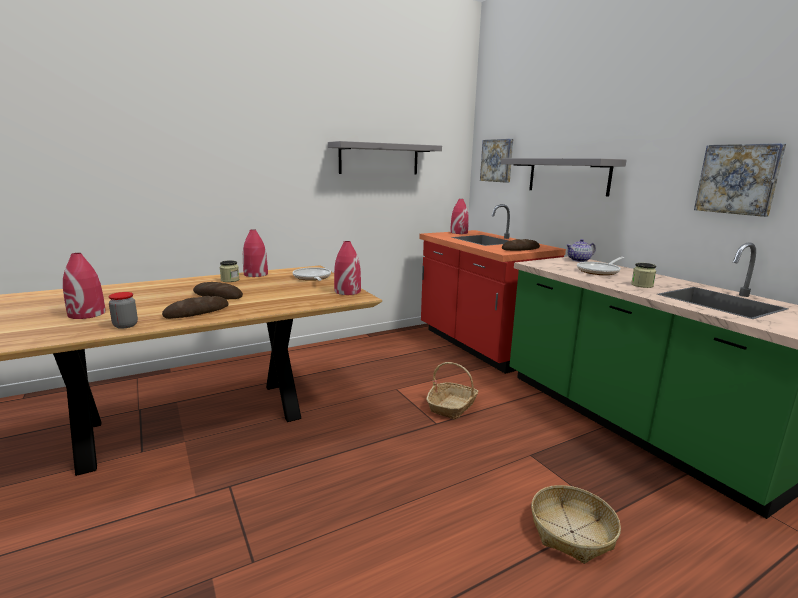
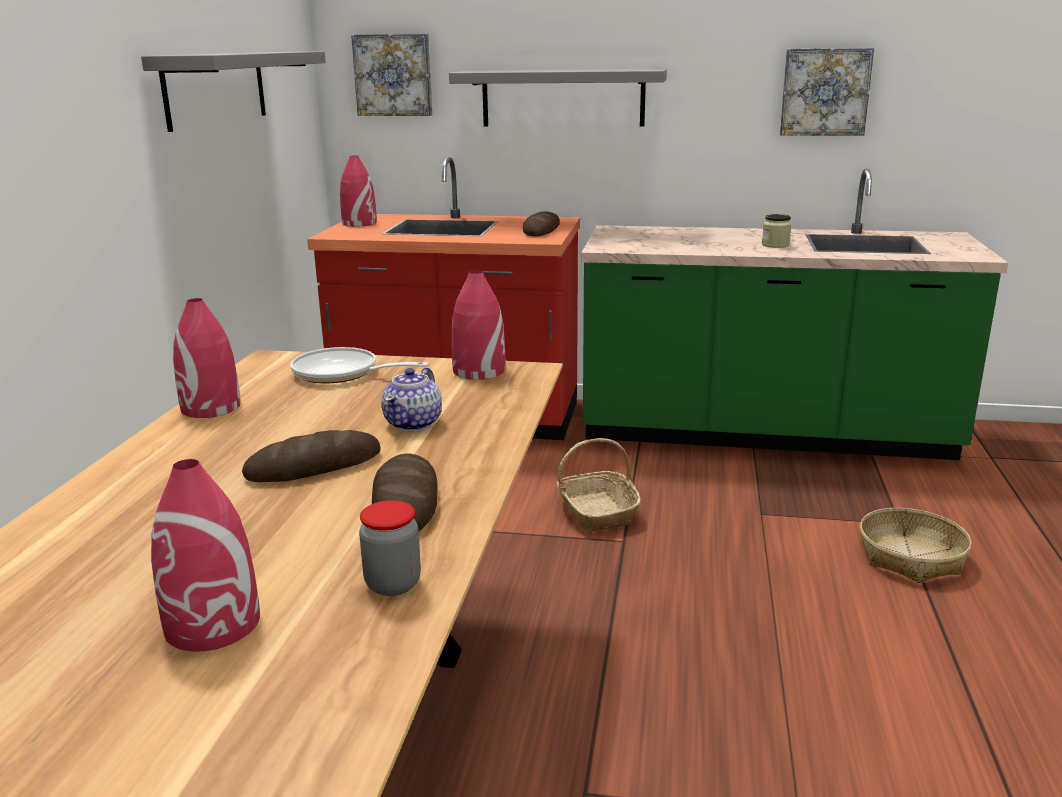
camera: 50 degrees left, 5 degrees up
(230, 280) = (209, 436): jar -> none
(579, 260) = (626, 230): teapot -> teapot (414, 423)
(600, 271) = (692, 239): frying pan -> none

